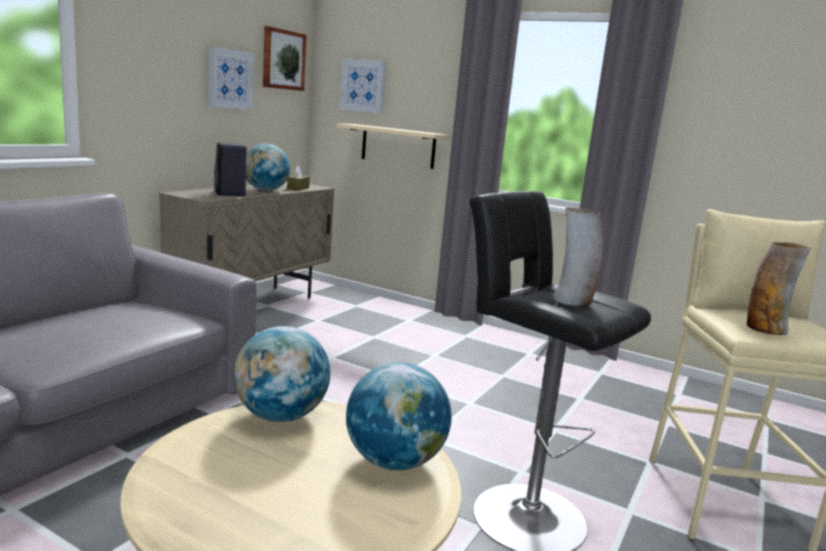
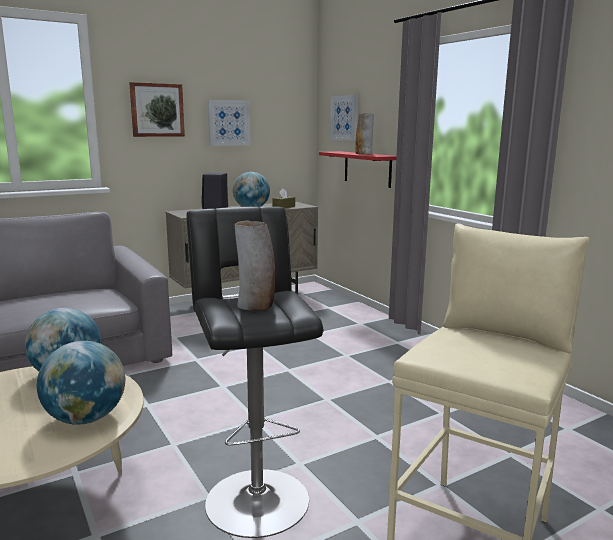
camera: 30 degrees right, 0 degrees up
(283, 59) = (281, 103): picture -> picture (157, 110)
(398, 146) = (367, 169): beige shelf -> red shelf
(765, 329) = (451, 353): vase -> vase (364, 154)

